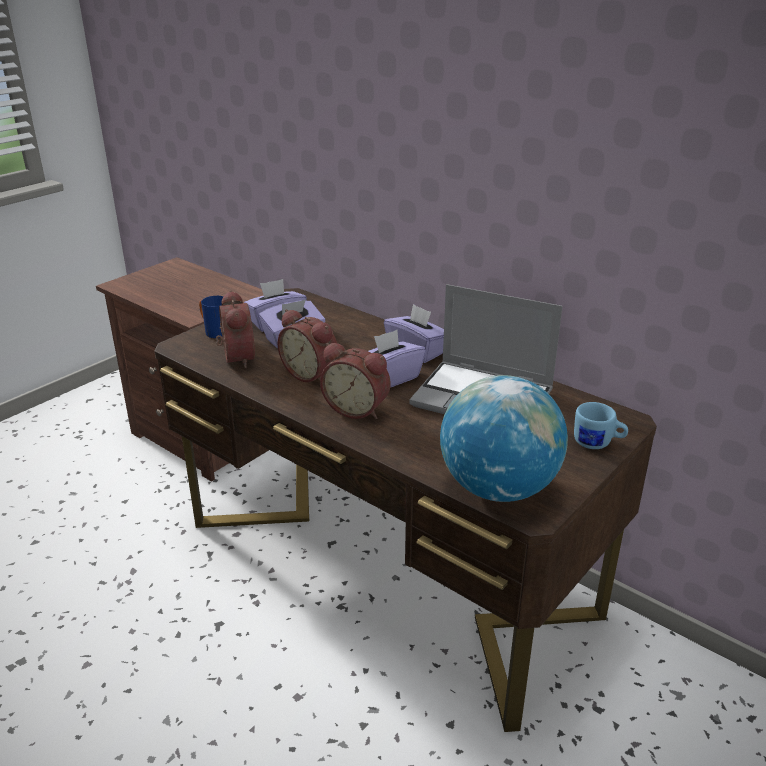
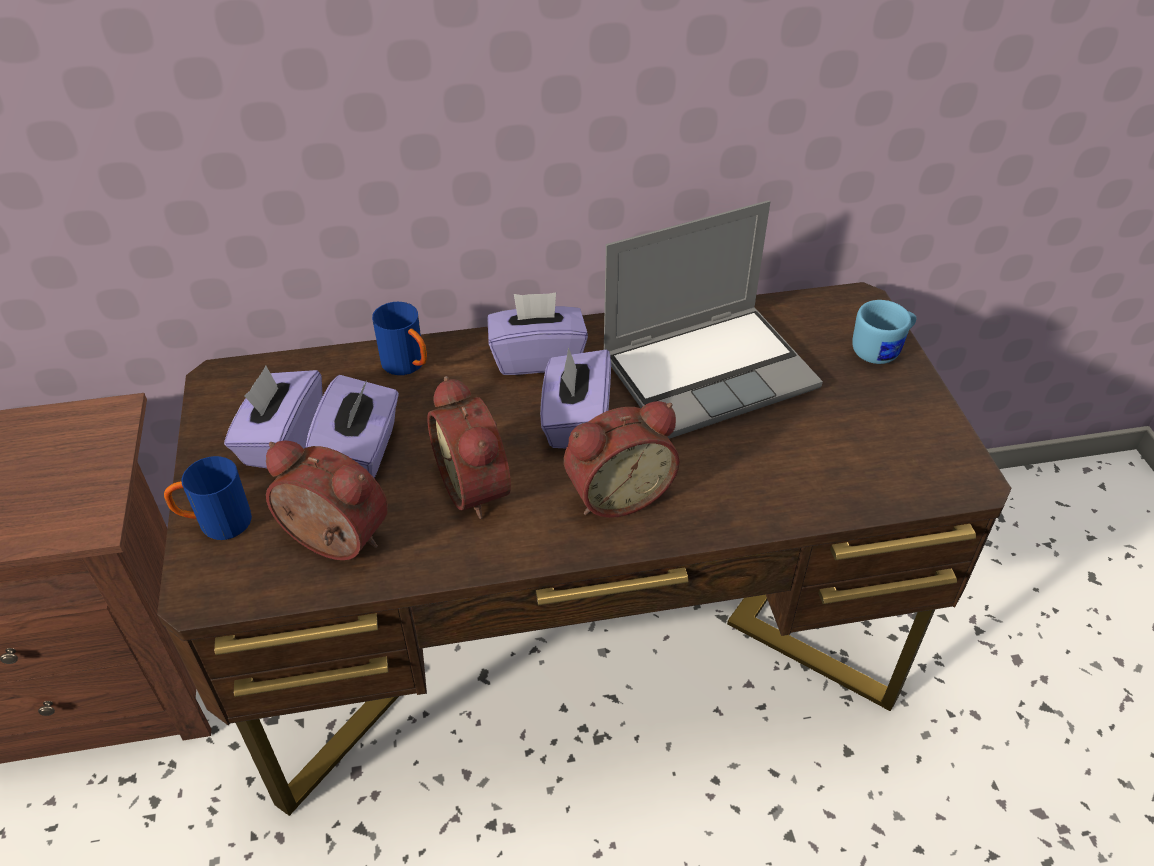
camera: 50 degrees left, 15 degrees up
(312, 374) = (478, 486): alarm clock -> alarm clock turned 75 degrees clockwise
(361, 326) = (408, 366): none -> blue mug
(498, 488) = (899, 475): globe -> none

